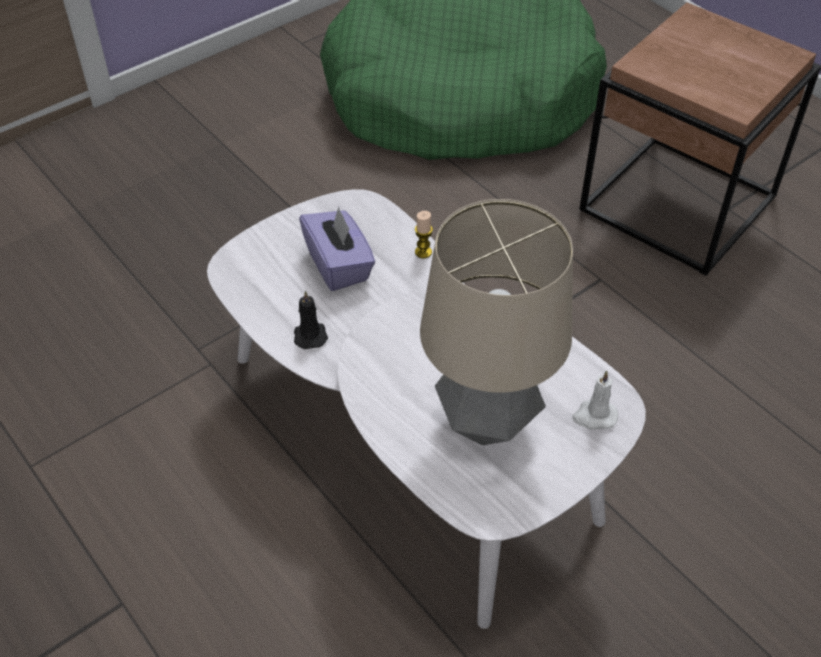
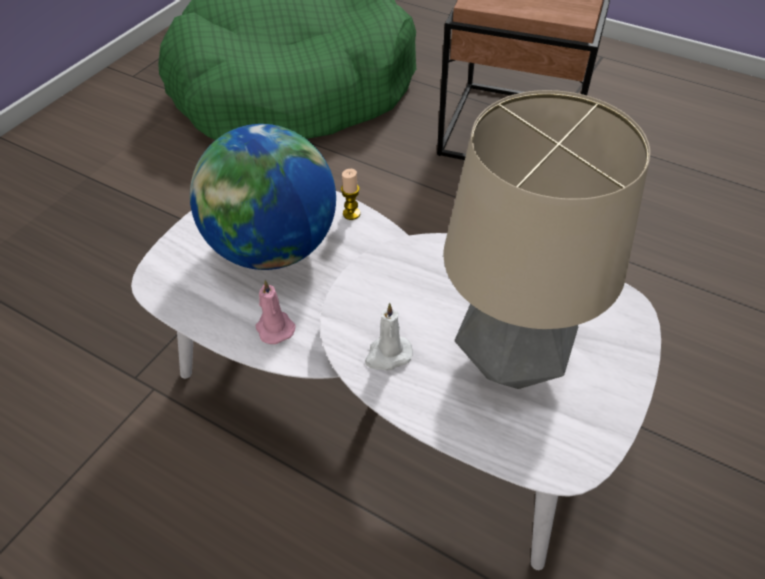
camera: 20 degrees left, 0 degrees up
(310, 335) = (274, 327): black candle -> pink candle
(339, 265) = (273, 248): purple tissue box -> globe
(594, 416) = (608, 323): white candle -> white candle (387, 355)

